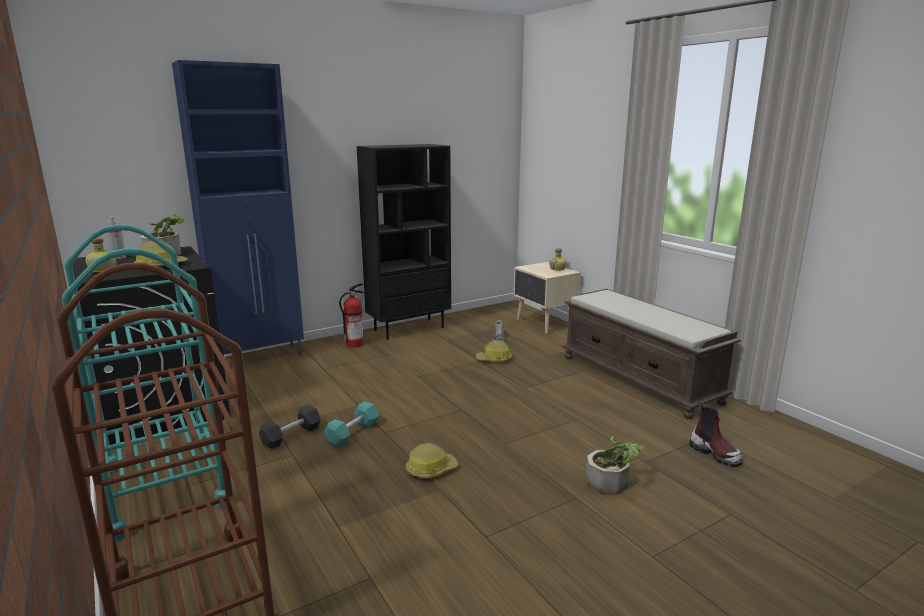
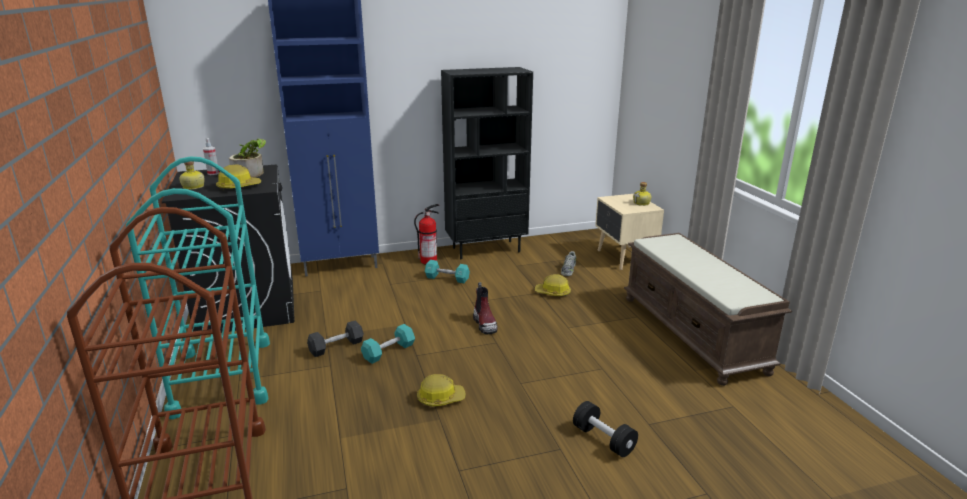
camera: 15 degrees right, 5 degrees up
(382, 358) = (447, 278): none -> turquoise dumbbell
(612, 482) = (603, 439): potted plant -> black dumbbell
(715, 454) = (727, 428): boot -> boot (485, 324)

